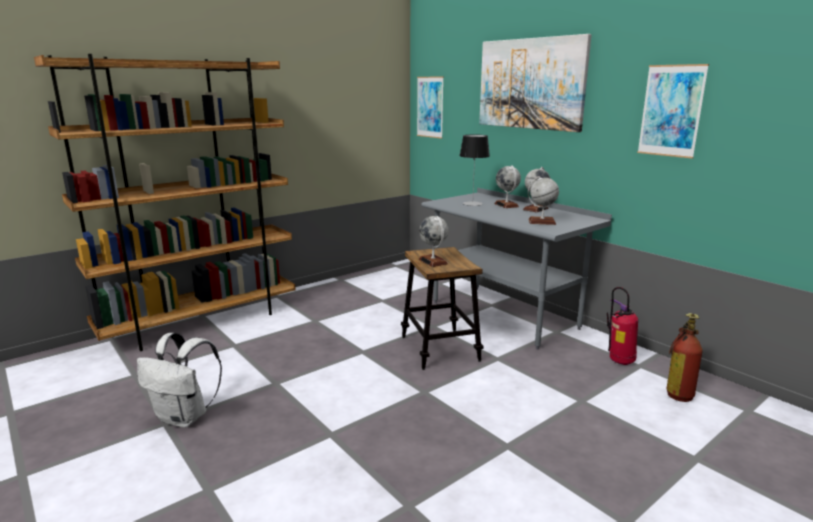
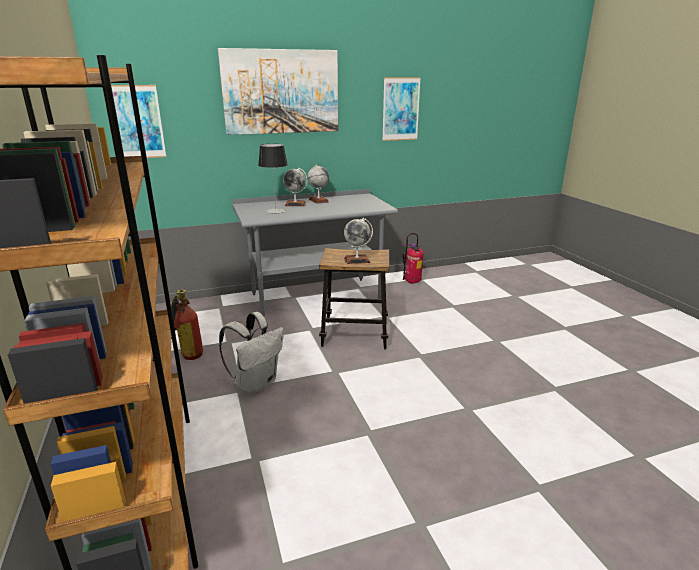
camera: 70 degrees left, 5 degrees up
(185, 417) = (413, 506): white backpack -> white backpack (256, 383)
(541, 222) = (358, 205): globe -> none
(678, 391) = (452, 279): fire extinguisher -> fire extinguisher (187, 353)

